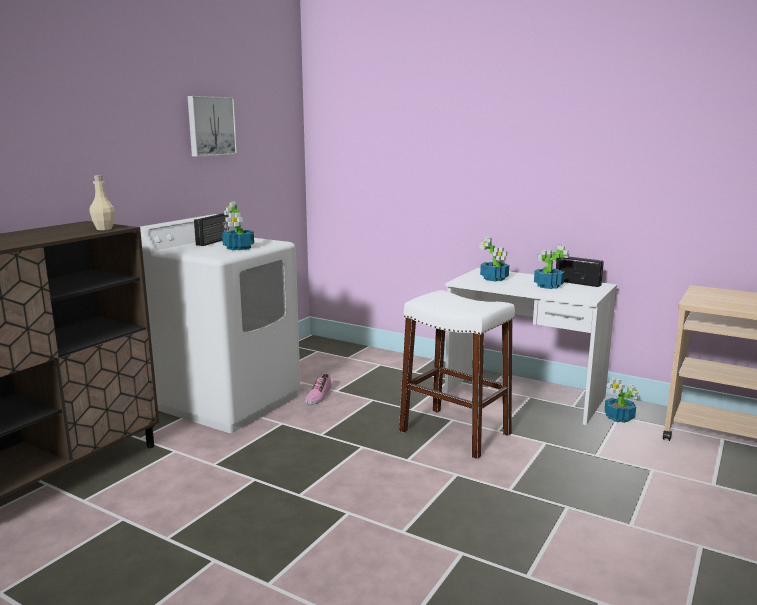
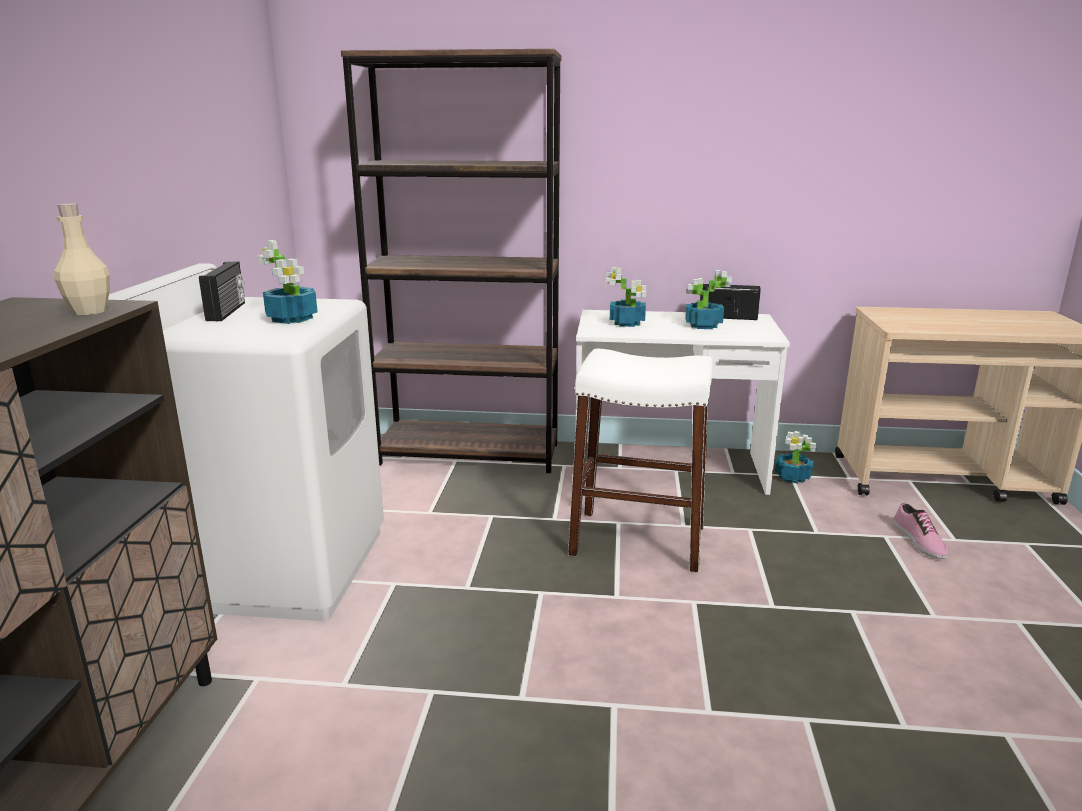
camera: 25 degrees left, 5 degrees up
(210, 126) = (170, 109): picture -> none
(318, 395) = (410, 526): shoe -> shoe (918, 540)
(392, 362) = (470, 454): none -> brown bookcase

